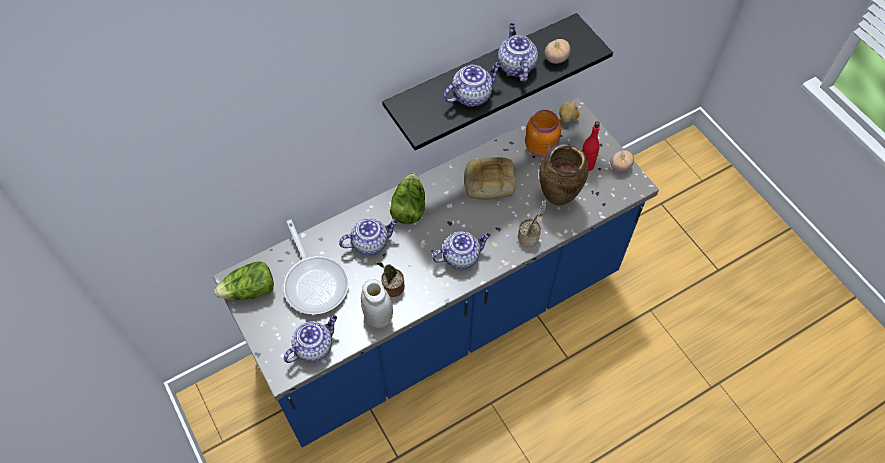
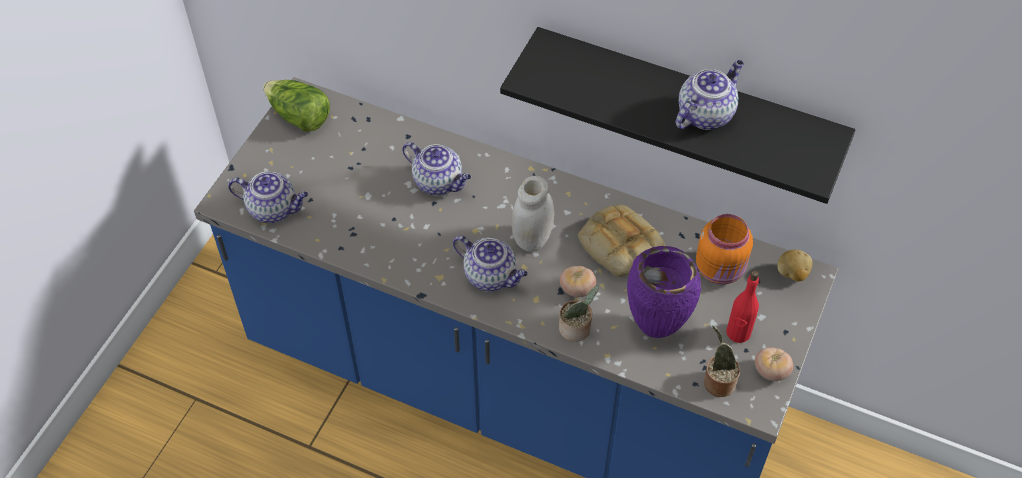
camera: 55 degrees right, 5 degrees down
(315, 281) = (351, 163): frying pan -> none
(378, 317) = (351, 243): white jar -> white jar (532, 239)
(391, 287) = (398, 234): potted plant -> potted plant (717, 381)
(408, 207) = (515, 188): lettuce -> none
(472, 95) = (621, 97): teapot -> none
(556, 59) = (756, 146): tomato -> tomato (577, 289)
(557, 199) = (657, 328): brown vase -> purple vase

